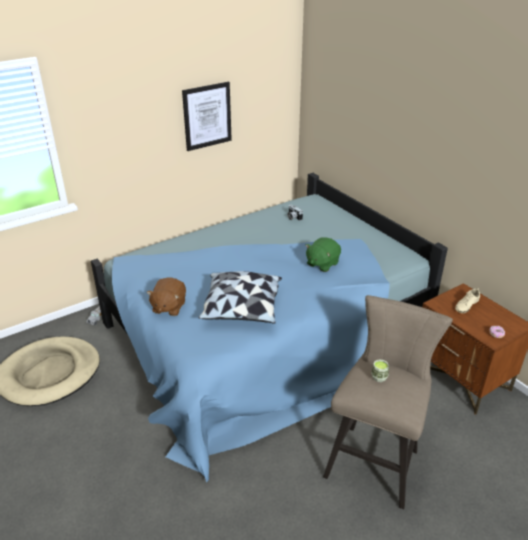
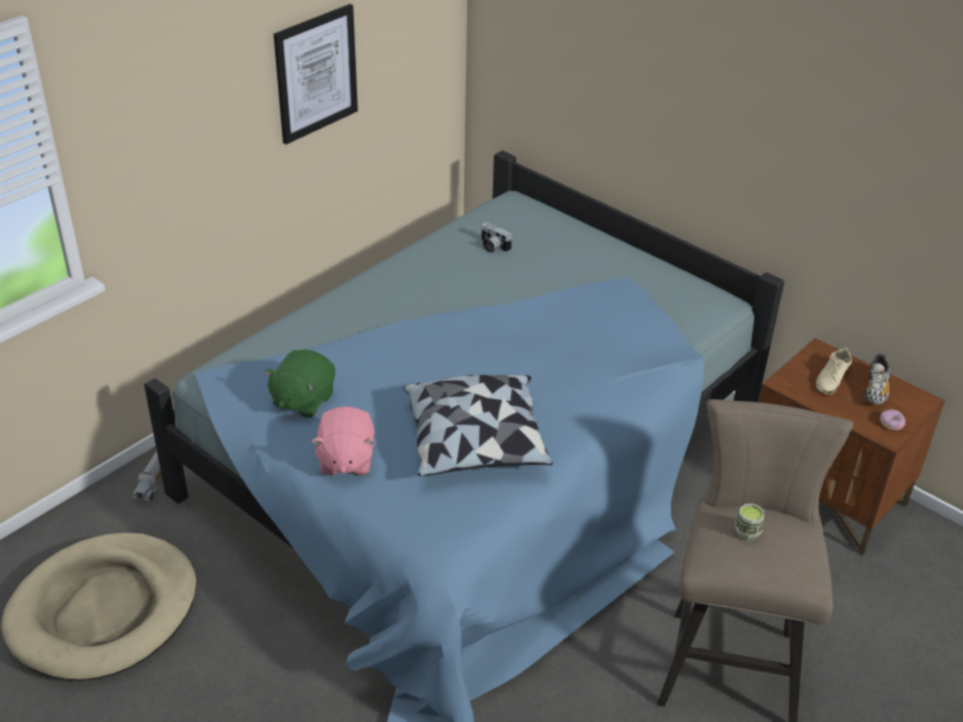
camera: 15 degrees left, 5 degrees up
(168, 307) = (345, 460): brown plush toy -> pink plush toy
(322, 264) = (579, 335): green plush toy -> green plush toy (302, 400)
(492, 315) = (875, 390): none -> shoe

